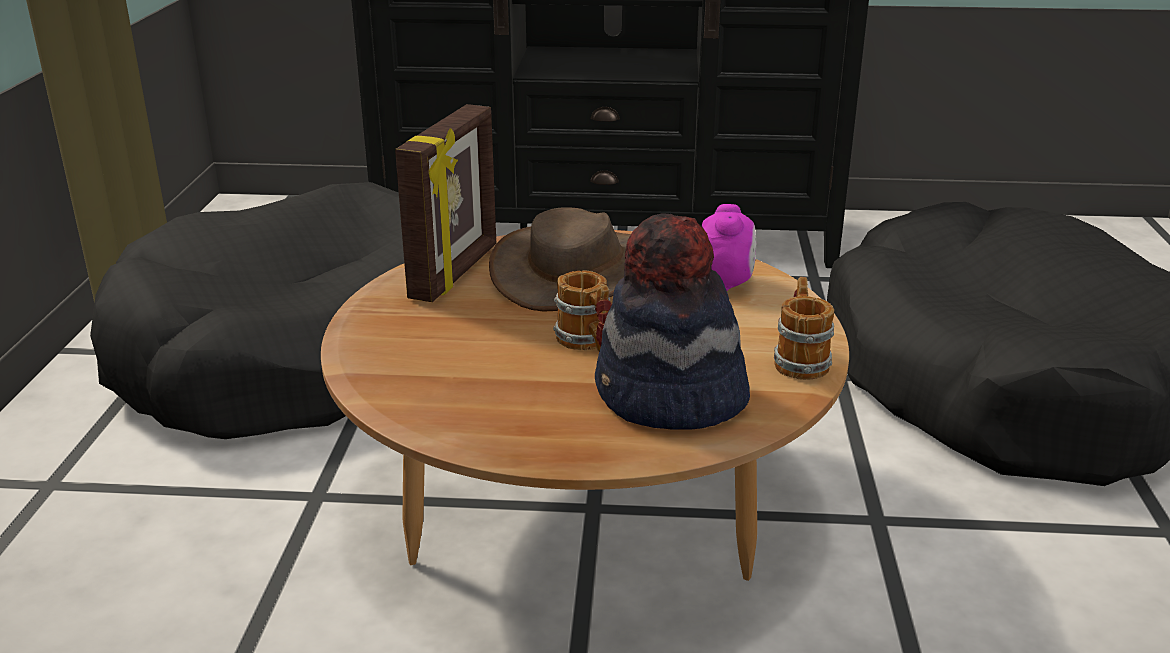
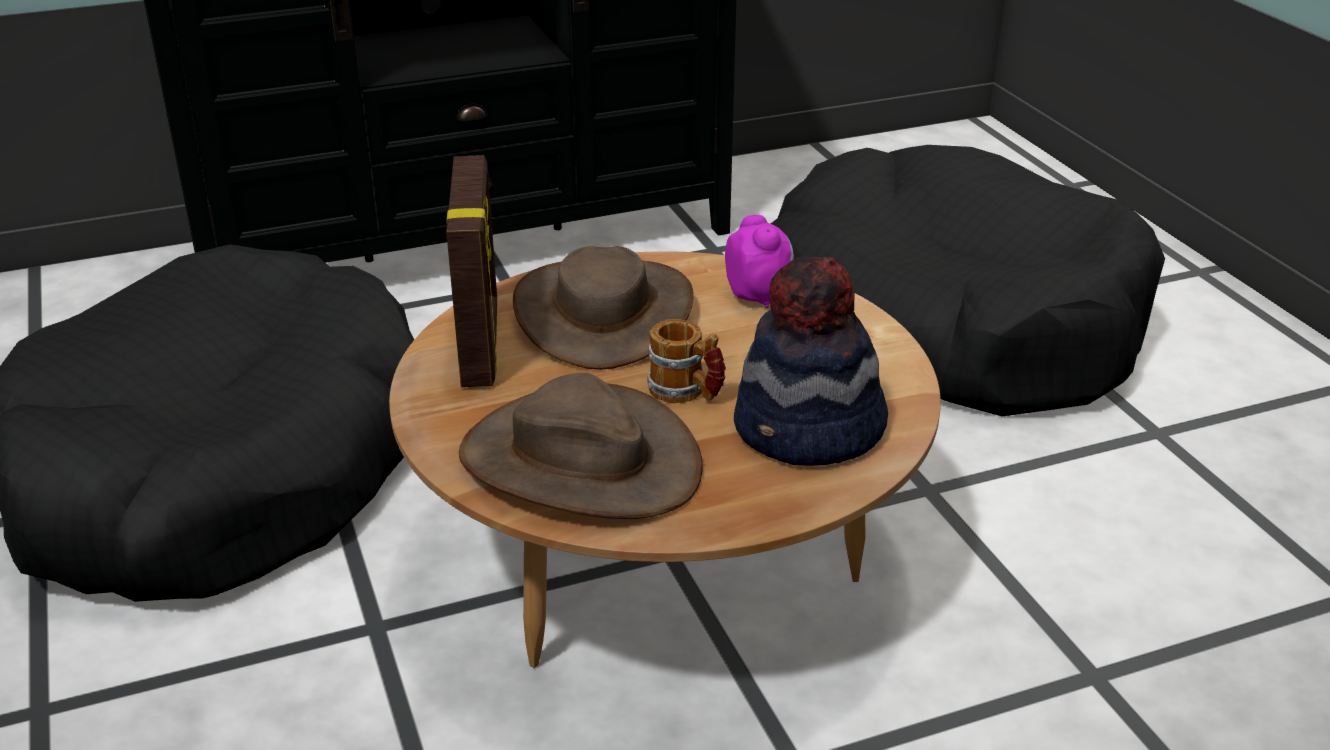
camera: 25 degrees left, 5 degrees up
(446, 374) = (579, 462): none -> brown hat
(800, 360) = (887, 362): mug -> none

